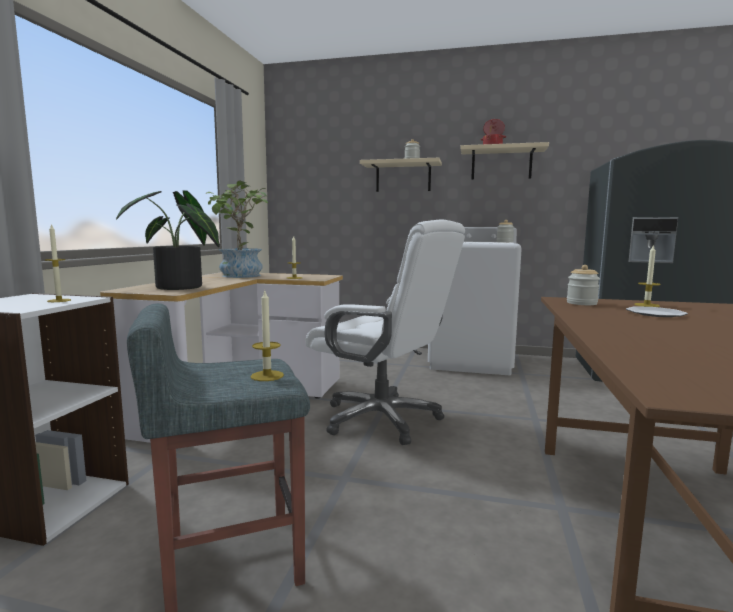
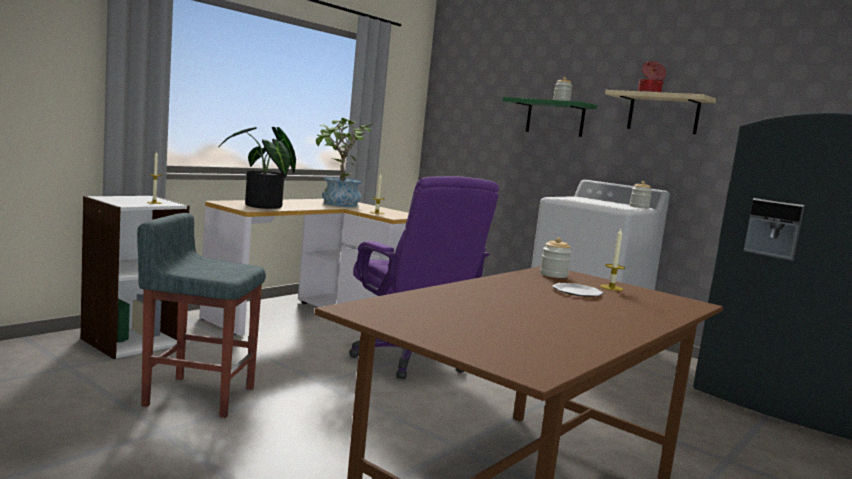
camera: 25 degrees right, 0 degrees up
(267, 376) = (230, 272): candle -> none
(382, 419) = (410, 359): white office chair -> purple office chair
(403, 177) = (555, 118): beige shelf -> green shelf

